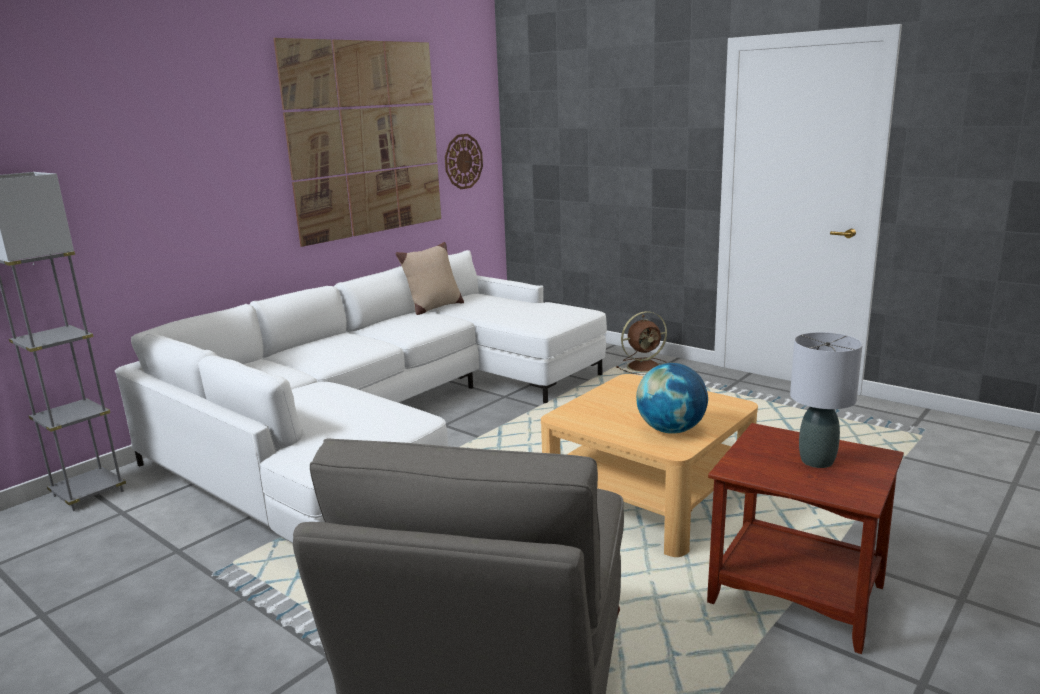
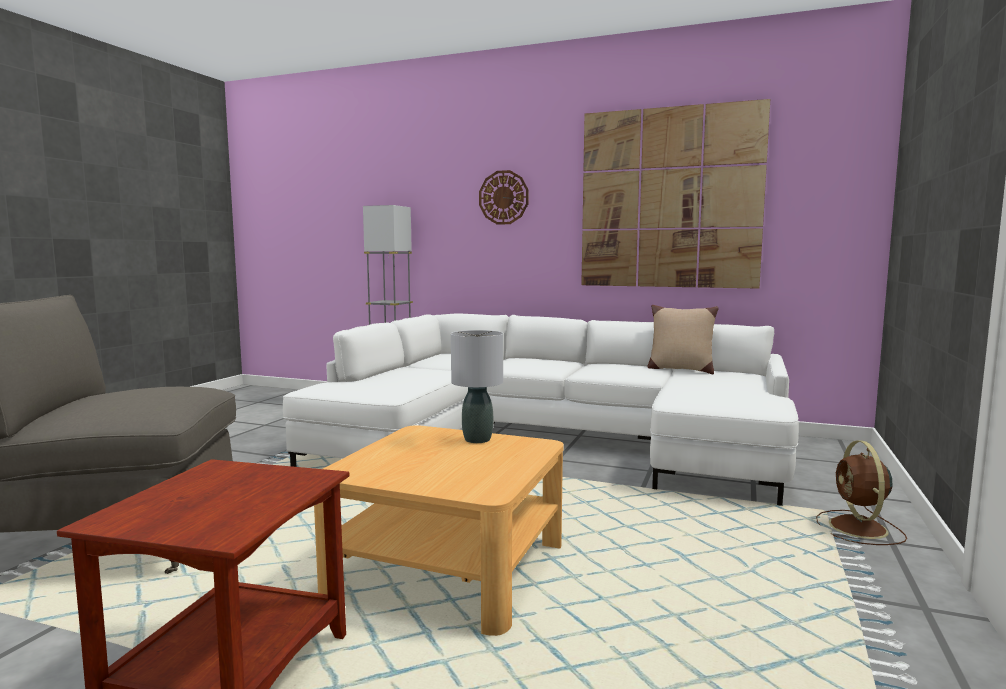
camera: 70 degrees right, 10 degrees down
(463, 161) = (811, 229): wall clock -> wall clock (503, 197)
(645, 366) = (859, 528): brown fan -> brown fan turned 45 degrees clockwise
(671, 430) = (393, 468): globe -> none
(816, 461) = (220, 500): grey table lamp -> grey table lamp (477, 439)

